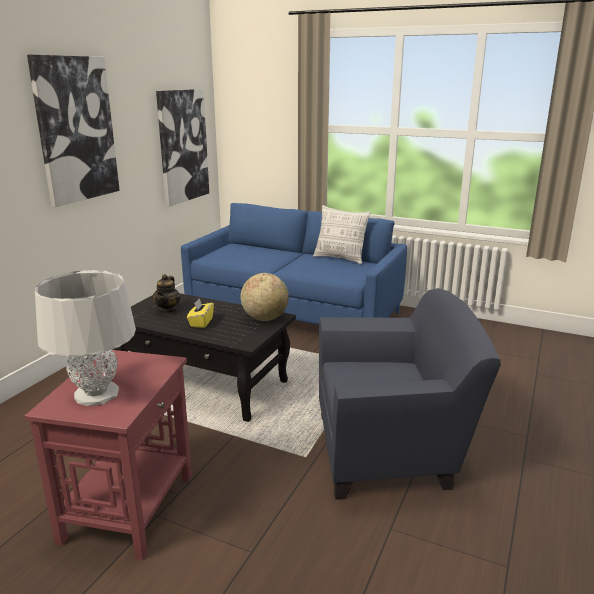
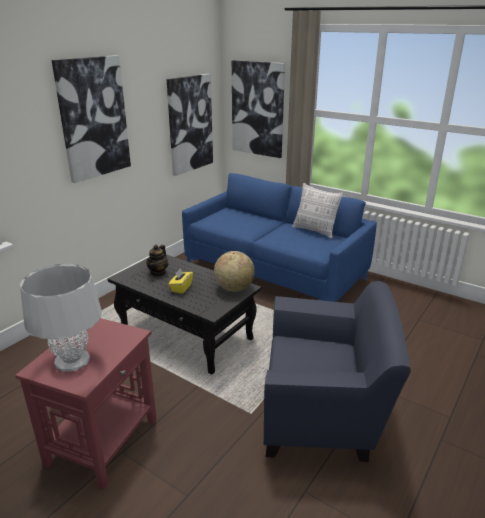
camera: 10 degrees right, 5 degrees up
(260, 129) = (258, 109): none -> picture

